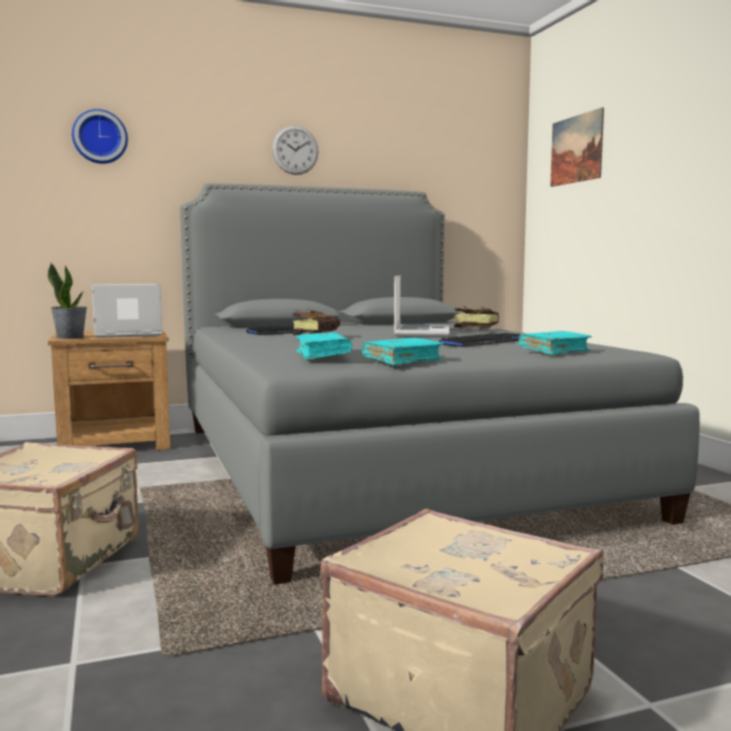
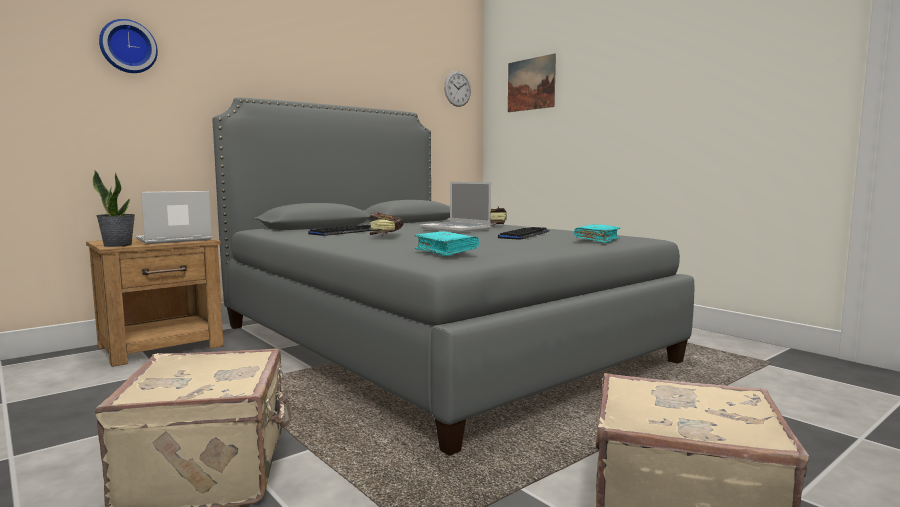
camera: 20 degrees left, 0 degrees up
(295, 150) = (310, 71): wall clock -> wall clock (457, 89)
(402, 360) = (514, 252): turquoise book -> none
(420, 332) = (456, 229): laptop -> laptop turned 150 degrees clockwise

